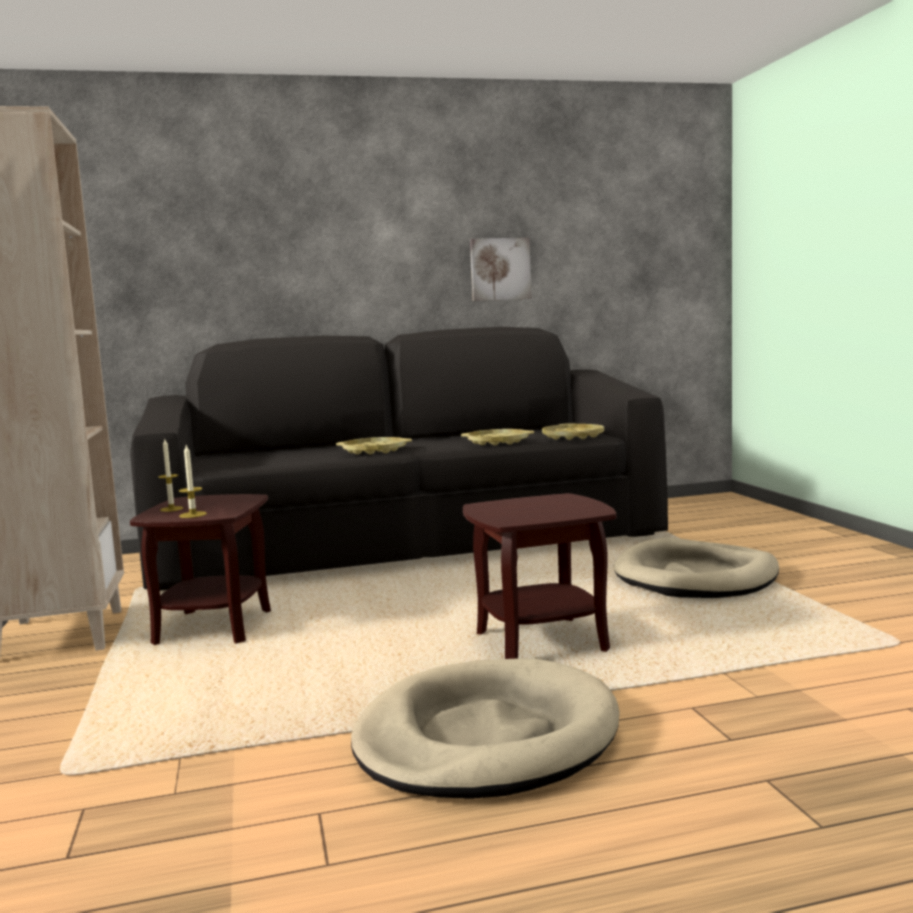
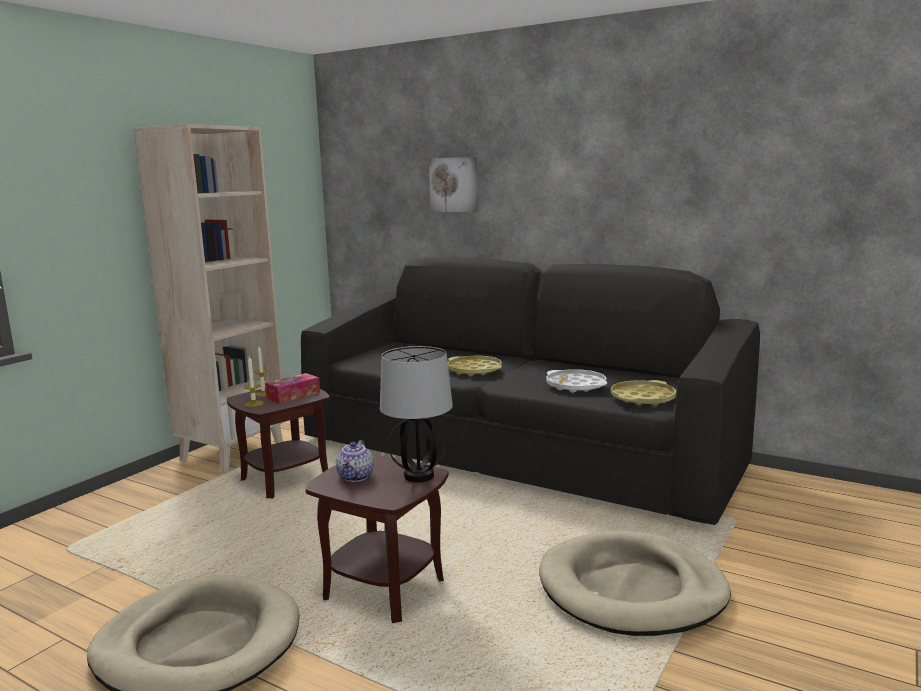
camera: 45 degrees right, 5 degrees up
(218, 502) = (293, 395): none -> tissue box
(497, 442) = (576, 386): yellow tray -> white tray
(500, 269) = (665, 206): picture -> picture (454, 184)
(515, 512) = (356, 477): none -> teapot
(561, 499) = (418, 476): none -> table lamp

